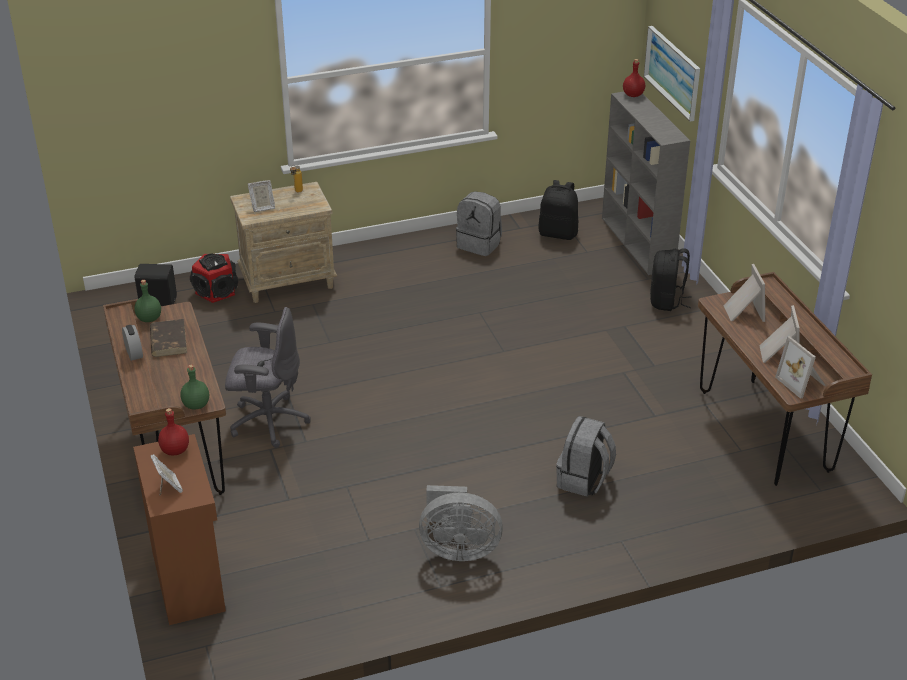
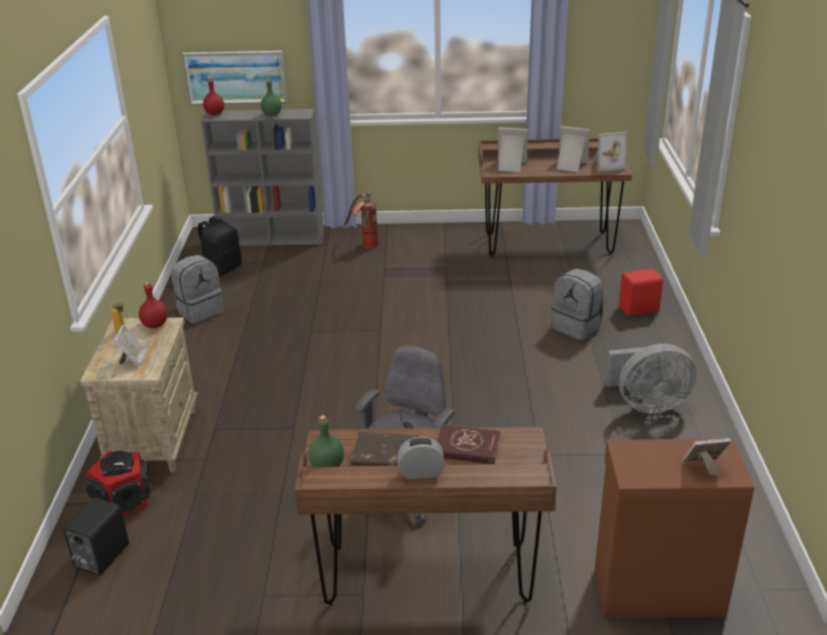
camera: 70 degrees left, 5 degrees down
(174, 450) = (635, 457): red bottle -> red bottle (155, 325)
(187, 376) = (467, 447): none -> red book
(196, 405) = (529, 446): green bottle -> green bottle (272, 114)
(458, 549) = (647, 404): grey fan -> grey fan turned 60 degrees clockwise
(650, 524) = (639, 309): none -> red speaker
(667, 301) = (364, 244): black backpack -> fire extinguisher

